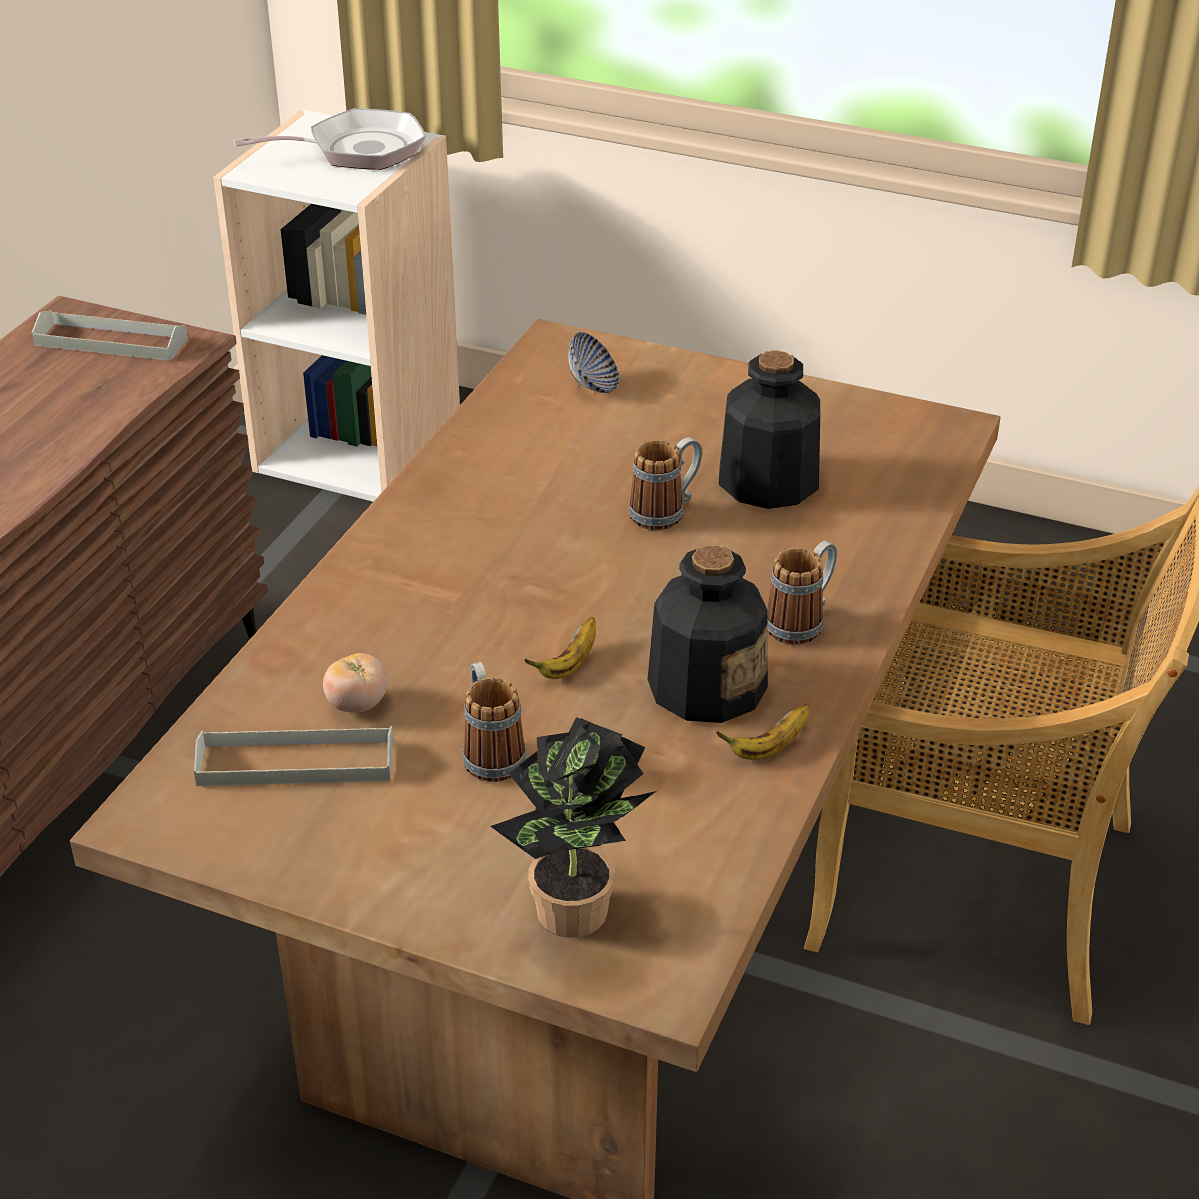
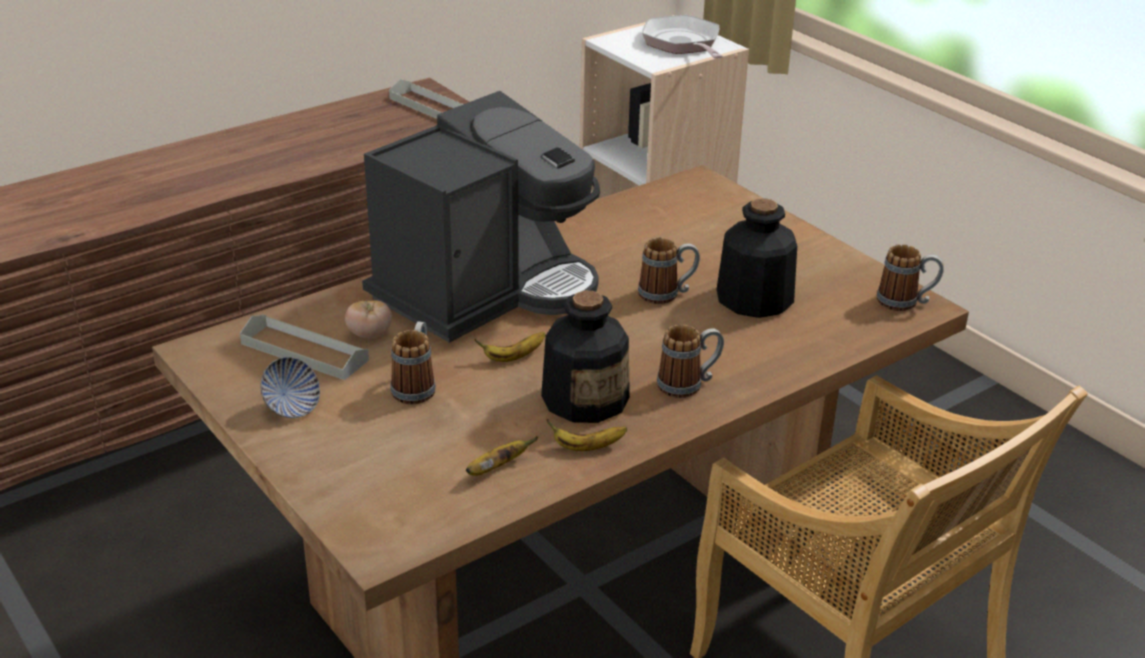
camera: 30 degrees right, 5 degrees down
(357, 150) = (683, 44): frying pan -> frying pan turned 120 degrees counterclockwise
(444, 586) = (485, 290): none -> coffee machine
(578, 919) = (369, 493): potted plant -> none
(593, 385) = (697, 211): bowl -> bowl (292, 407)
(694, 818) = (497, 467): none -> banana
(930, 428) = (906, 302): none -> mug

